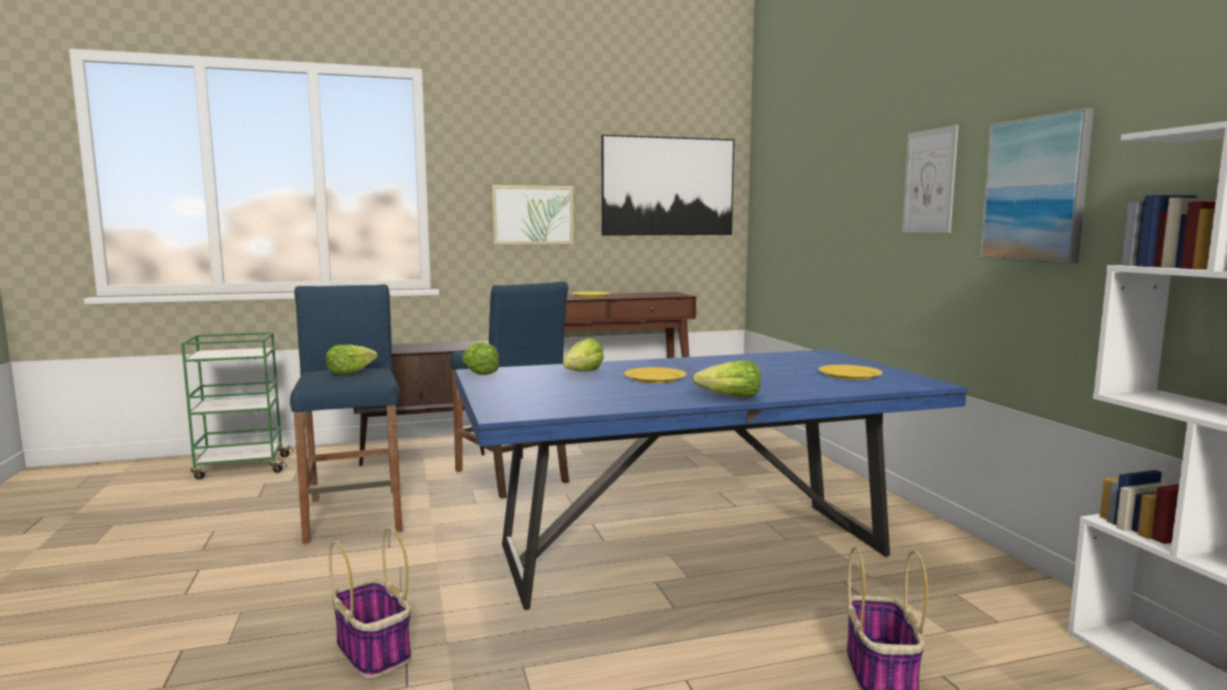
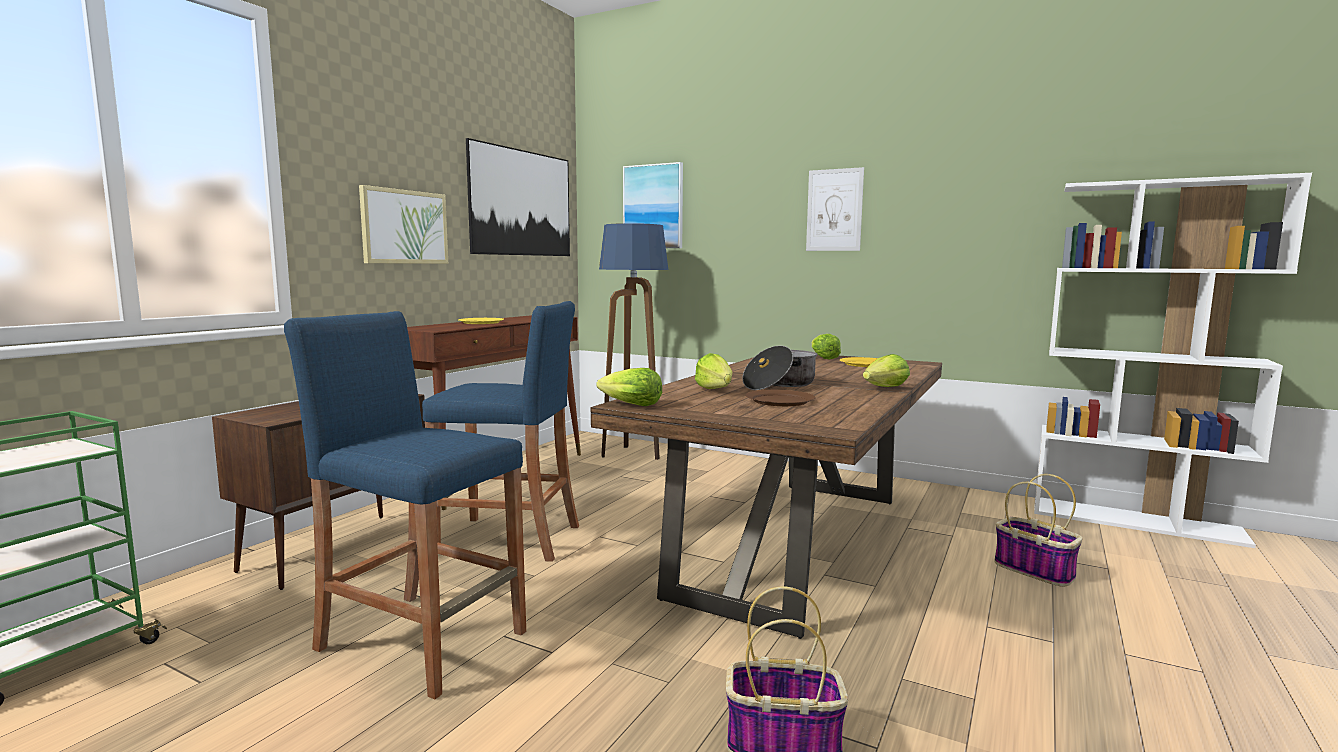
camera: 45 degrees left, 0 degrees up
(350, 373) = (435, 436): lettuce -> lettuce (823, 358)
(583, 389) = (779, 401): none -> brown plate
(655, 378) = (779, 384): yellow plate -> cooking pot
(691, 552) = (795, 544): blue dining table -> brown dining table
(737, 442) = (633, 455): none -> floor lamp
(1035, 190) = (943, 219): picture -> picture (653, 207)

